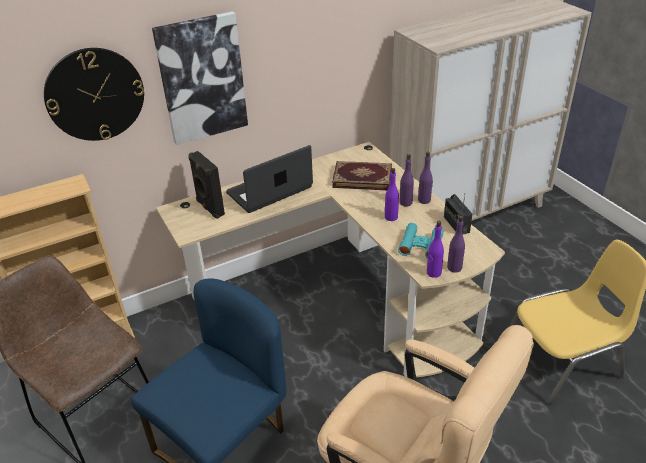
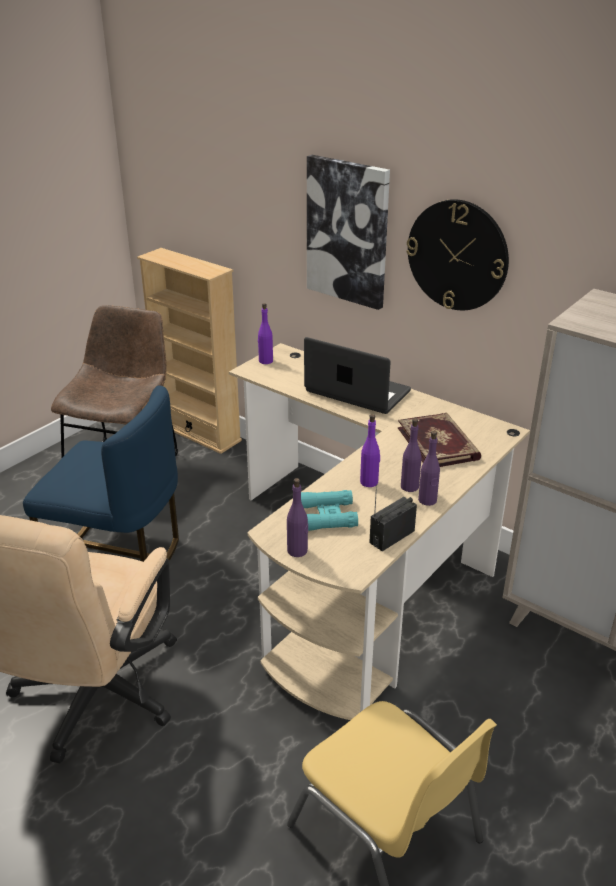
camera: 65 degrees right, 5 degrees down
(95, 94) = (257, 199): wall clock -> wall clock (457, 255)
(209, 208) = (299, 368): black speaker -> none
(433, 273) = (277, 536): purple bottle -> purple bottle (265, 361)

